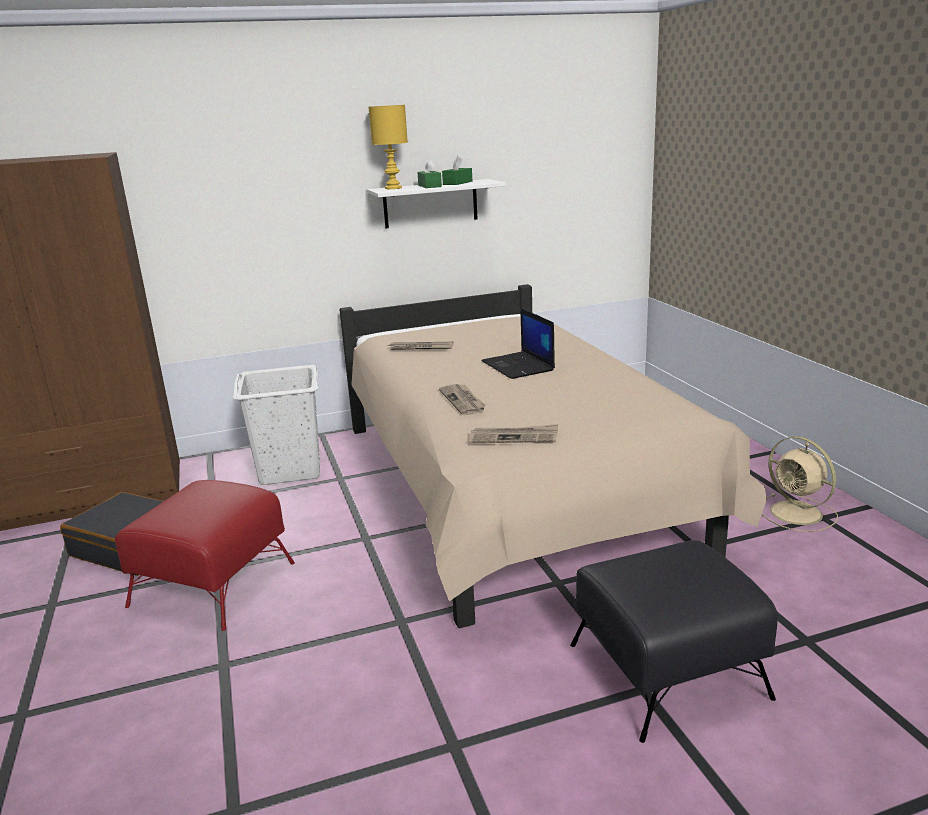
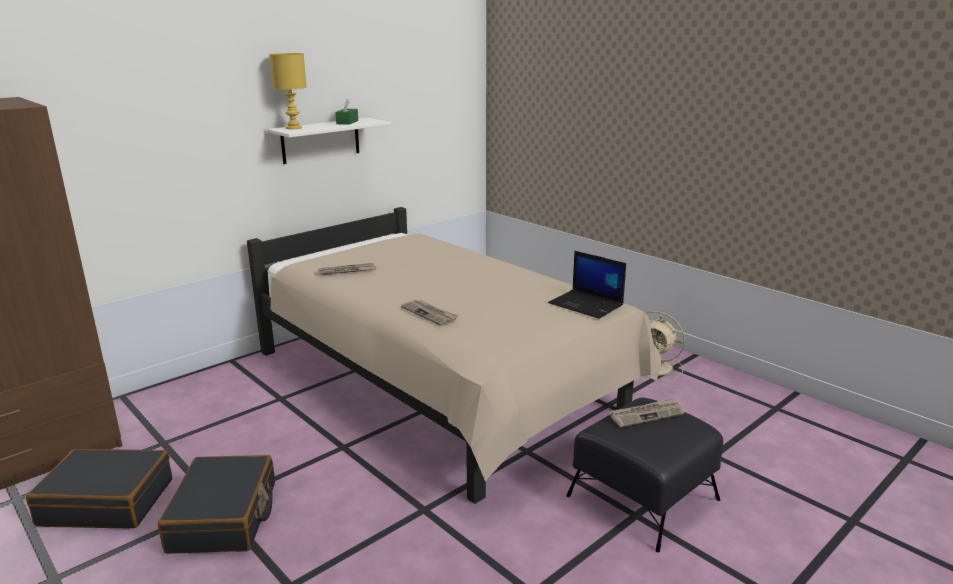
camera: 25 degrees left, 0 degrees up
(214, 583) = (224, 517): red ottoman -> black suitcase
(289, 470) = (223, 399): white laundry basket -> none
(429, 186) = (326, 126): green tissue box -> none
(514, 437) = (500, 339): newspaper -> newspaper (647, 414)
(519, 366) = (448, 279): laptop -> laptop (587, 304)

